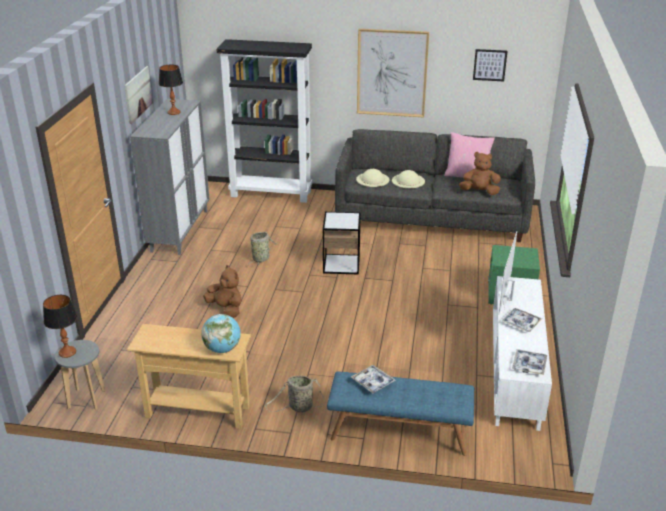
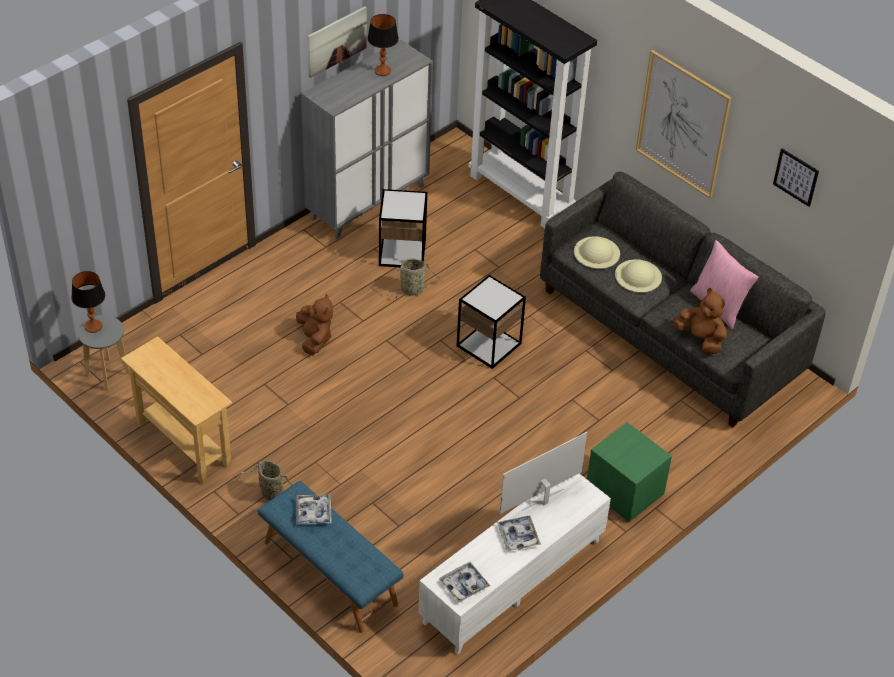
camera: 35 degrees right, 15 degrees up
(222, 349) = (193, 404): globe -> none
(231, 244) = (402, 252): none -> side table

